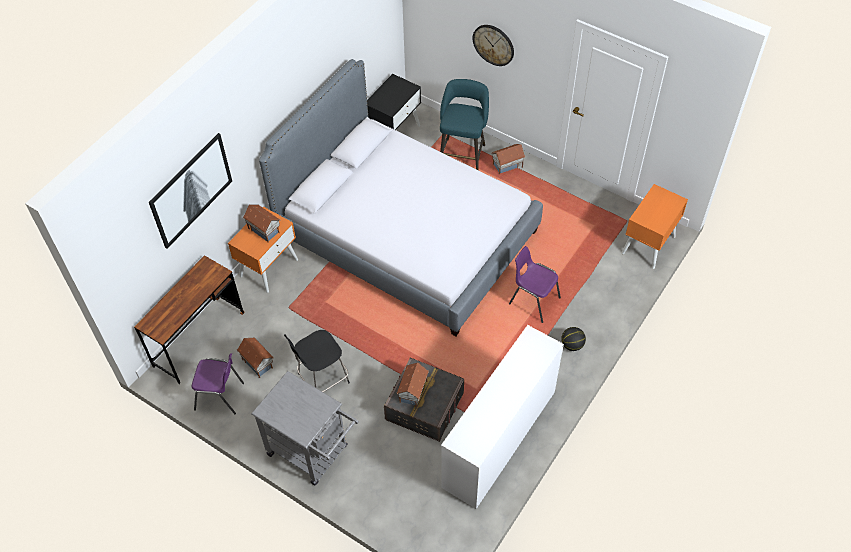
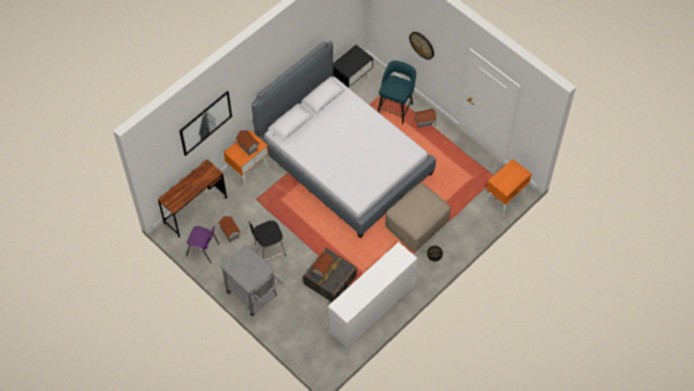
camera: 10 degrees right, 5 degrees up
(533, 300) = (417, 222): purple chair -> beige ottoman

